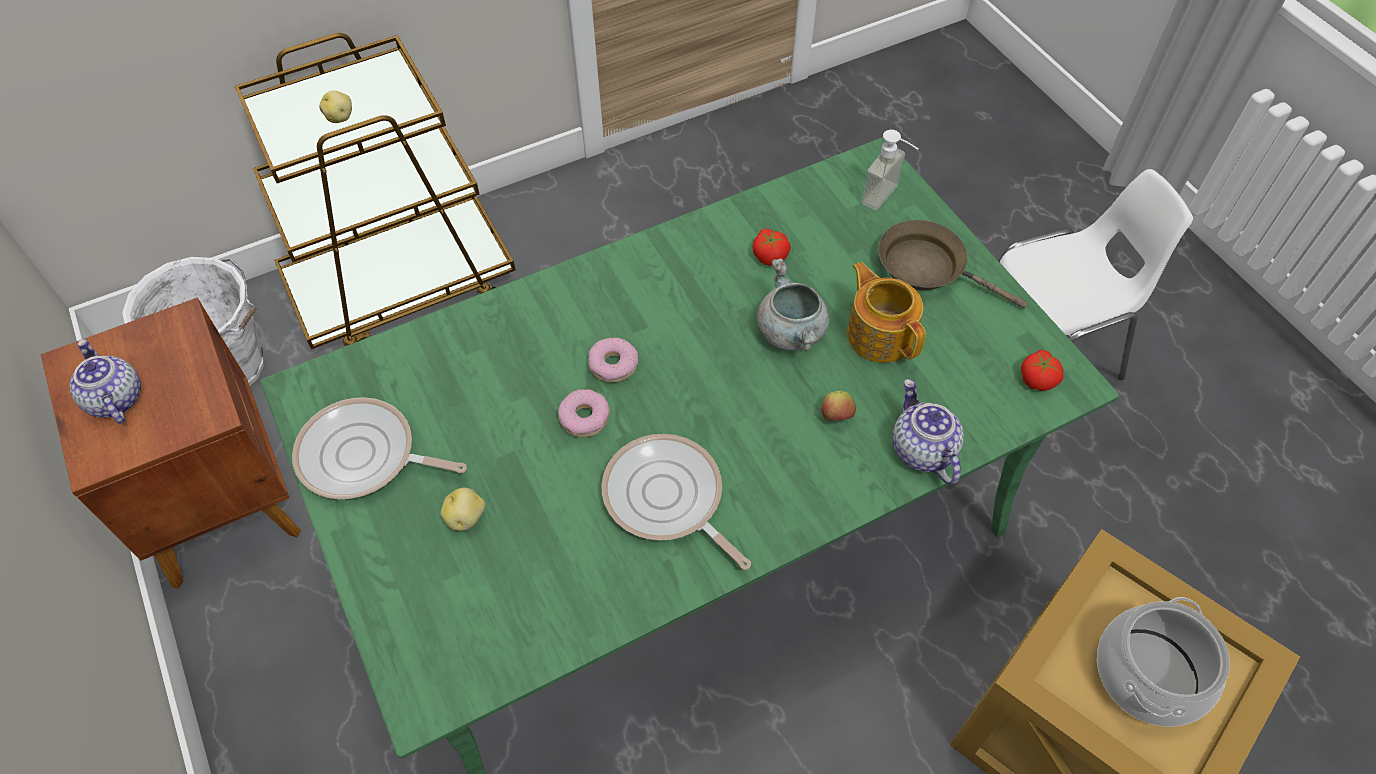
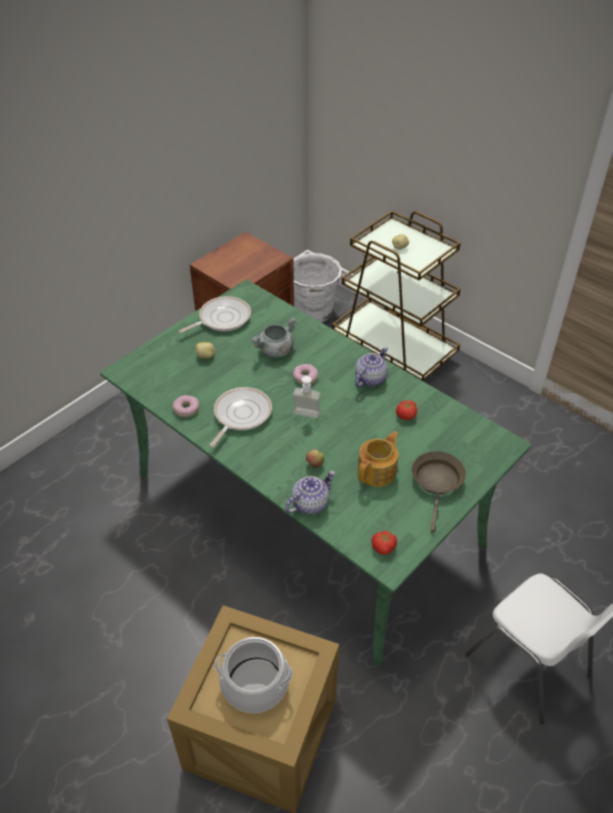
camera: 70 degrees right, 10 degrees down
(115, 399) = (233, 257): teapot -> teapot (370, 378)
(364, 457) = (222, 318): frying pan -> frying pan turned 60 degrees clockwise
(584, 418) = (271, 376): donut -> donut (186, 409)
(792, 332) = (359, 436): grey cooking pot -> grey cooking pot (275, 351)
(887, 199) = (480, 455): soap dispenser -> soap dispenser (305, 416)

